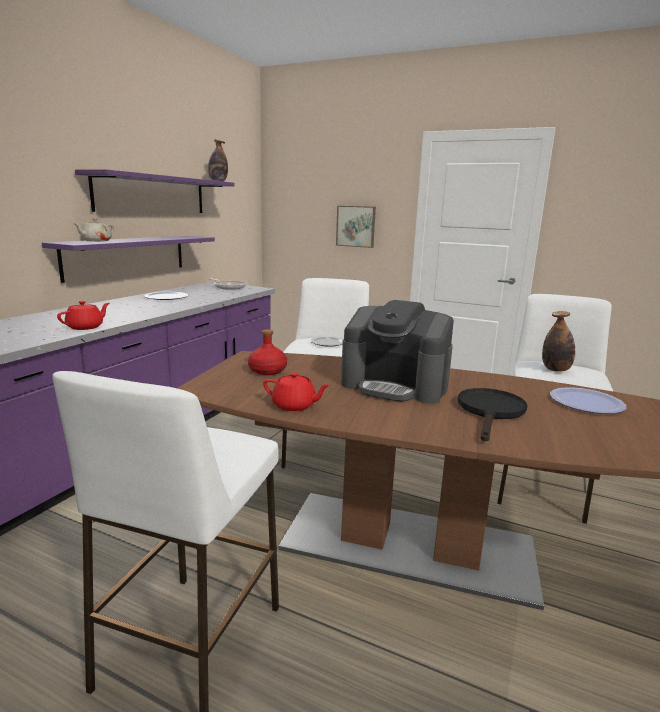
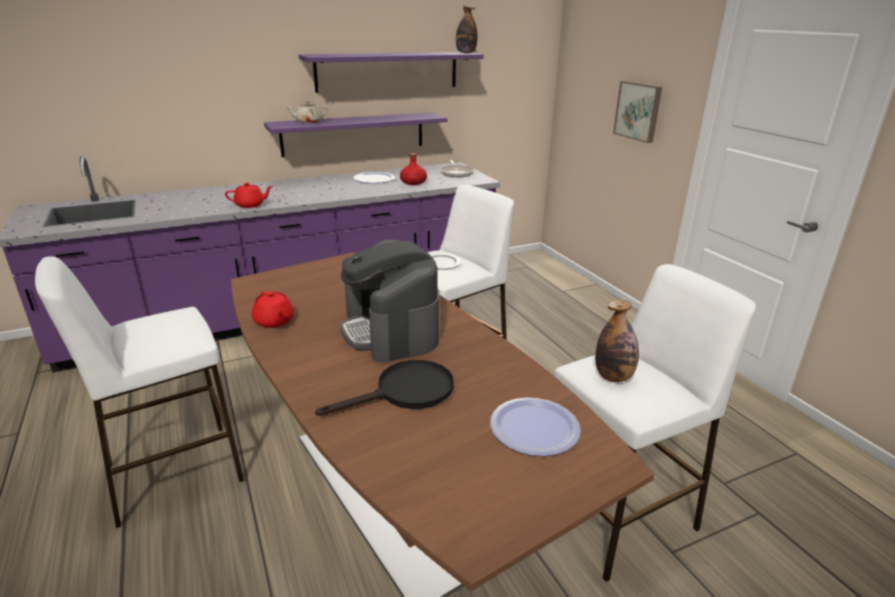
camera: 40 degrees right, 10 degrees up
(267, 371) = (327, 280): red bottle -> red bottle (413, 182)

